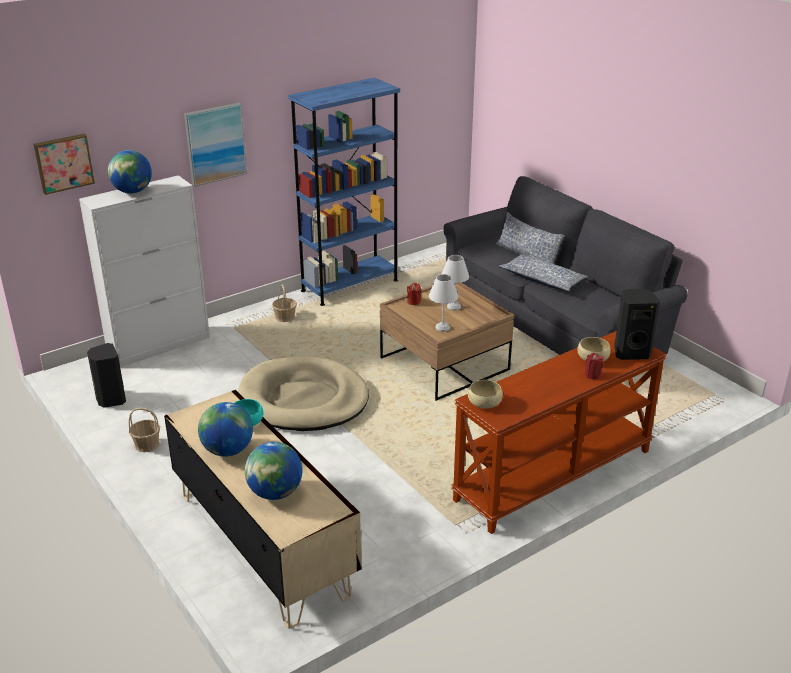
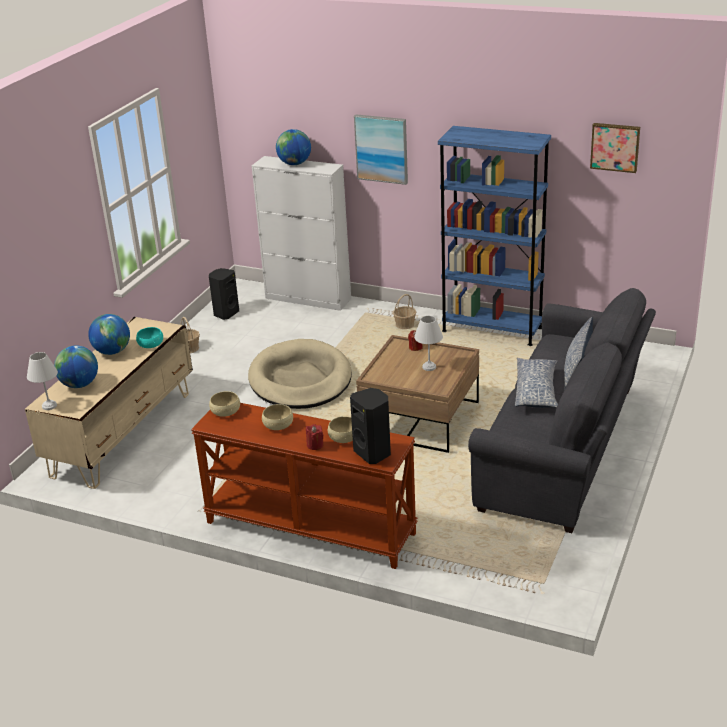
camera: 60 degrees right, 0 degrees up
(63, 163) = (259, 125): picture -> picture (615, 147)
(442, 328) = (386, 374): white table lamp -> white table lamp (48, 406)
(539, 382) = (278, 425): none -> beige bowl

